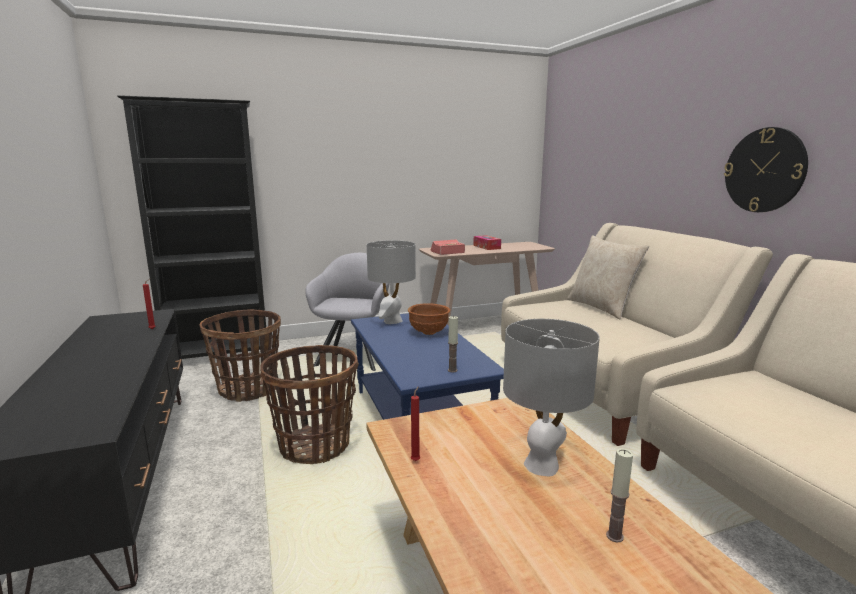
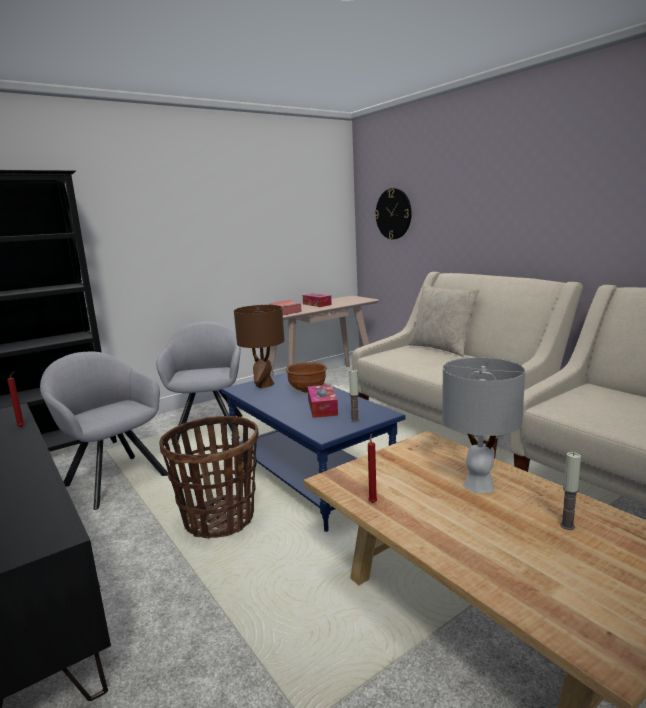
camera: 15 degrees left, 0 degrees up
(248, 389) = (114, 478): basket -> grey armchair
(392, 321) = (264, 385): grey table lamp -> brown table lamp
(430, 352) = (322, 407): none -> tissue box
(764, 170) = (568, 218): wall clock -> wall clock (393, 214)

